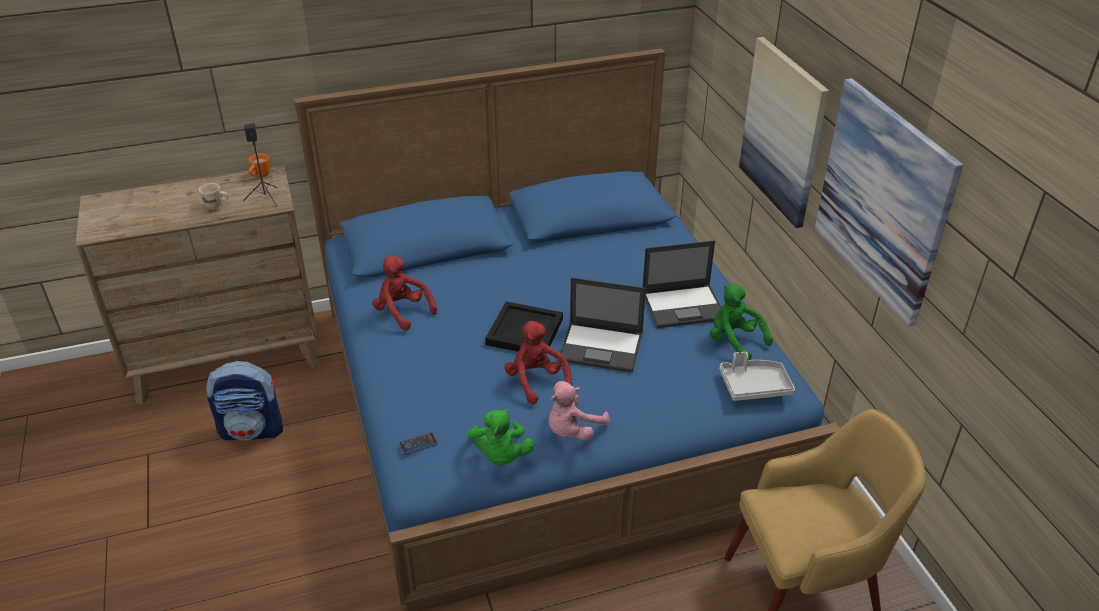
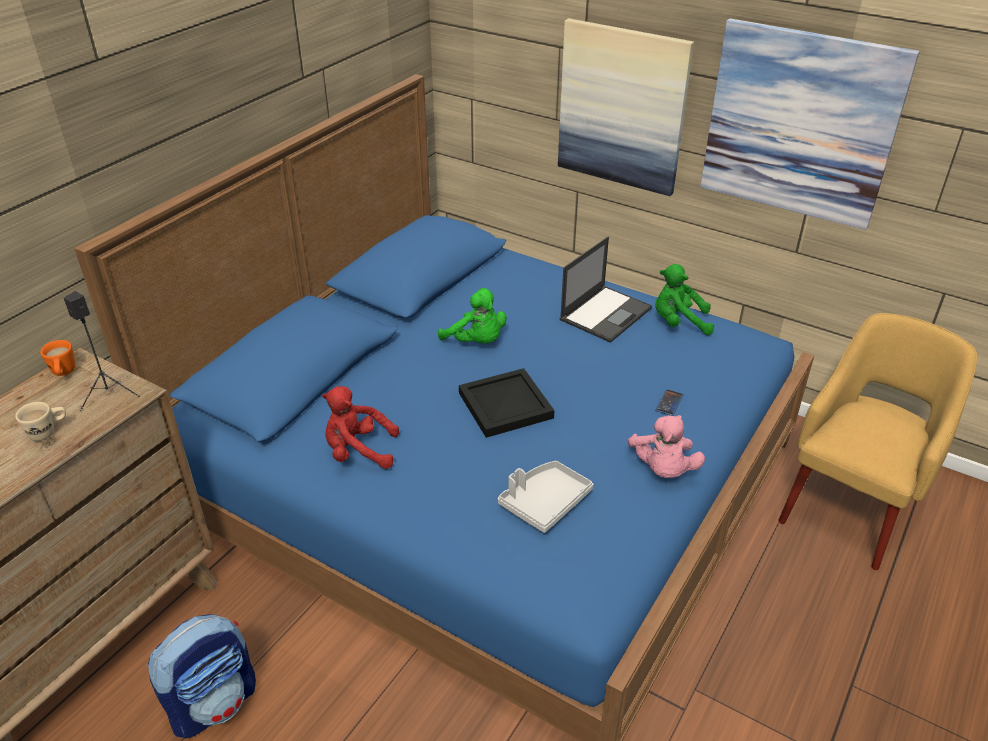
camera: 40 degrees left, 0 degrees up
(418, 444) = (549, 571): phone -> phone (669, 403)
(501, 456) = (636, 531): green plush toy -> green plush toy (477, 342)
(536, 381) = (575, 444): red plush toy -> none
(602, 347) = (589, 382): laptop -> none
(754, 386) = (740, 350): grey tray -> grey tray (544, 502)

